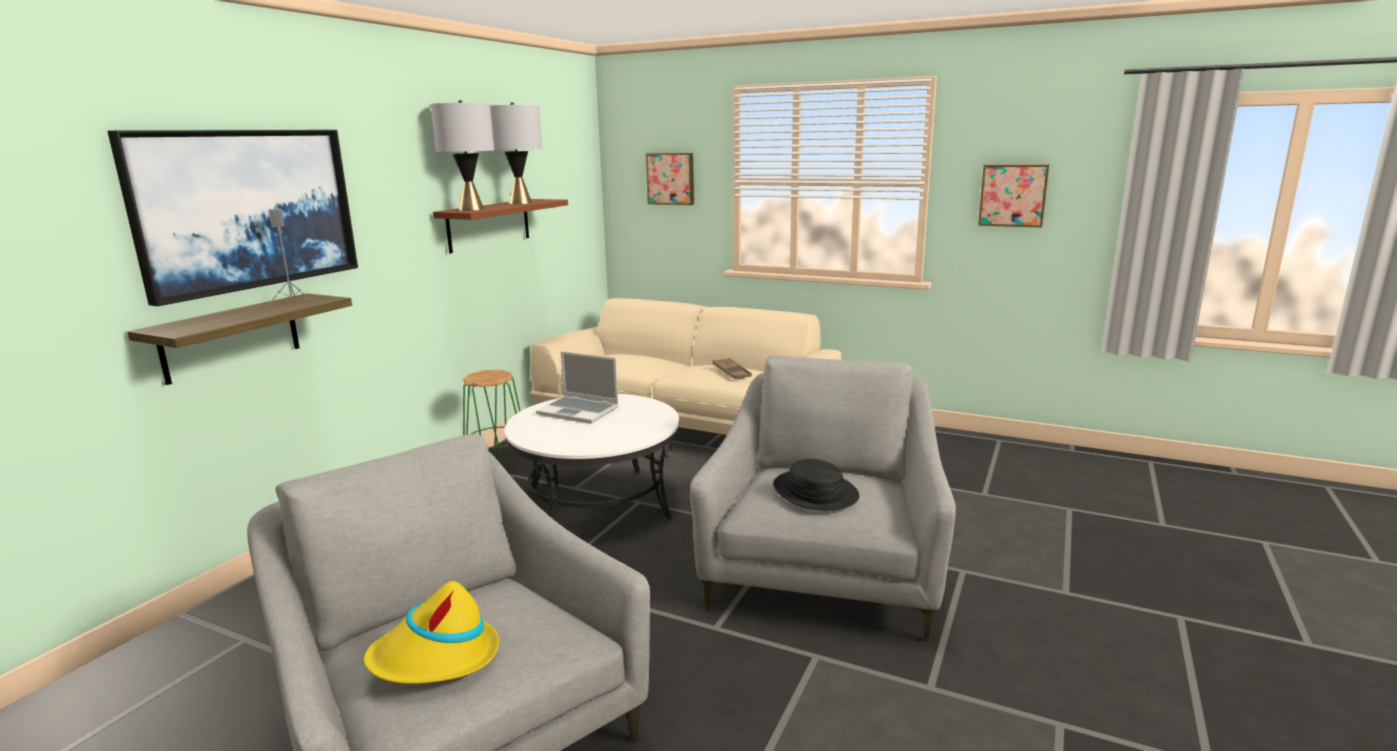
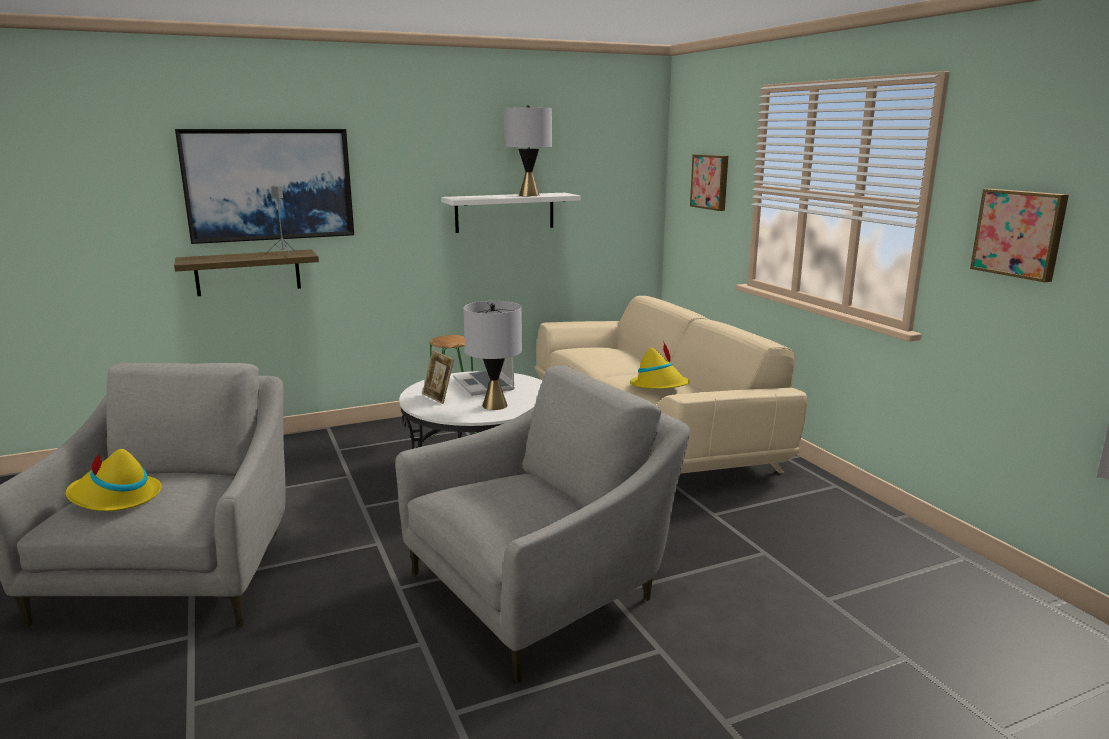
camera: 40 degrees right, 0 degrees up
(471, 209) = (468, 197): grey table lamp -> grey table lamp (494, 405)
(489, 225) = (505, 212): brown shelf -> white shelf
(562, 434) = (438, 397): none -> picture frame
(731, 372) = (659, 386): brown tray -> yellow hat
(815, 492) = (498, 500): black hat -> none

